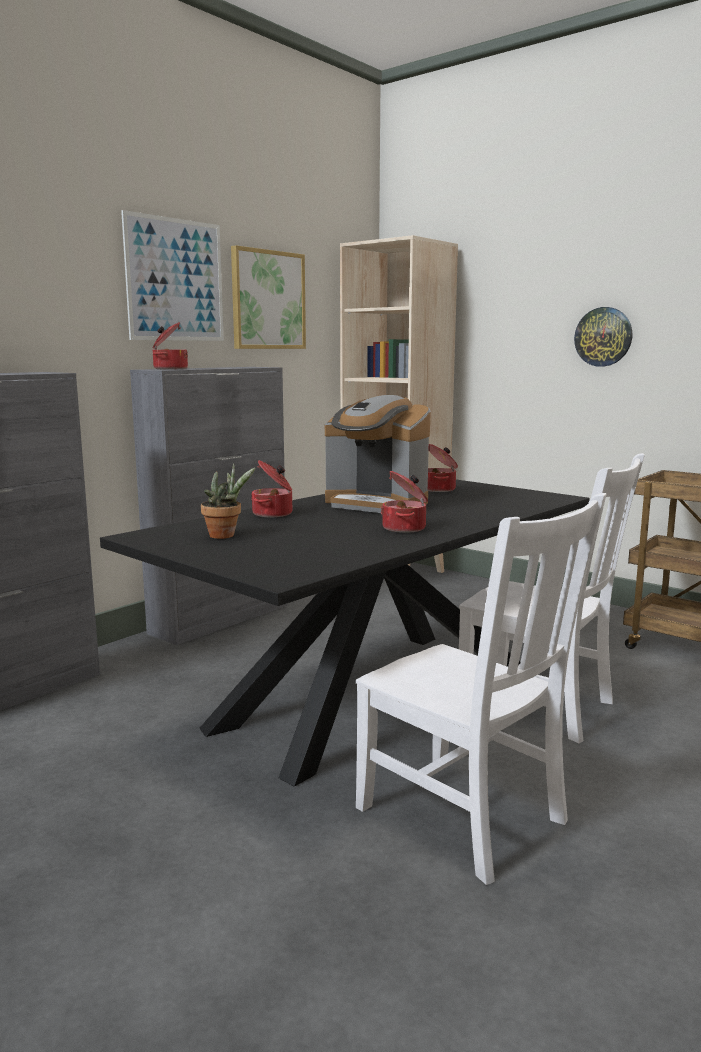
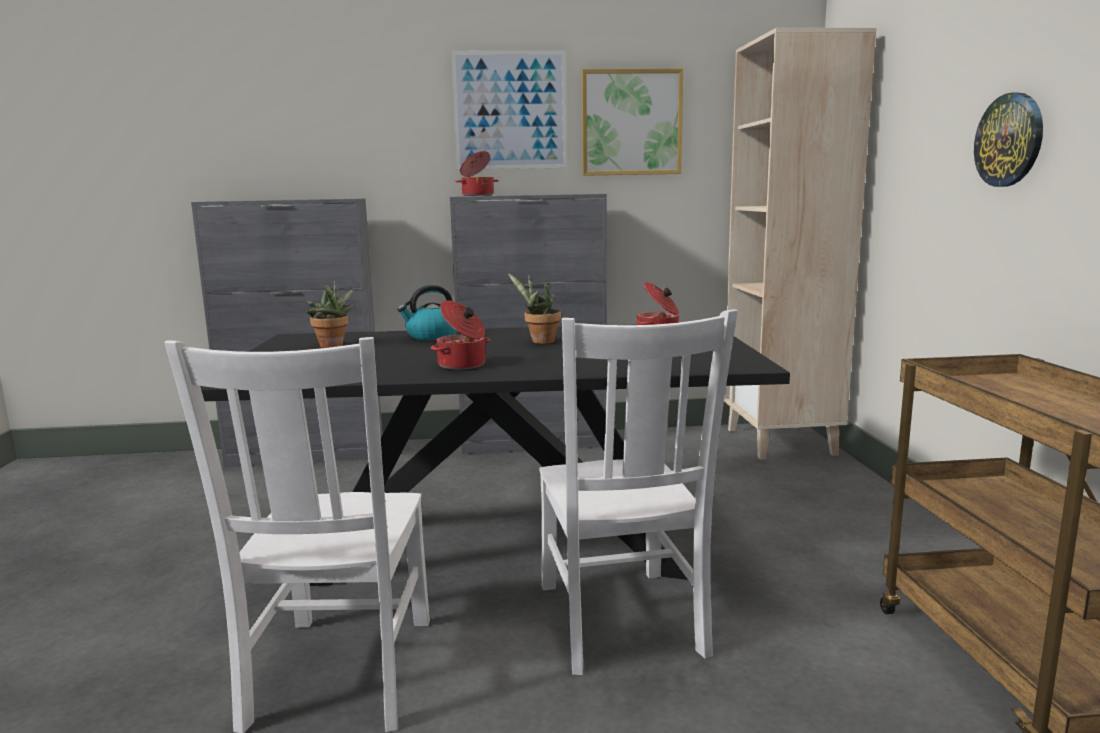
camera: 45 degrees right, 0 degrees up
(273, 514) = (432, 336): cooking pot -> kettle
(376, 504) = (539, 341): coffee machine -> potted plant

